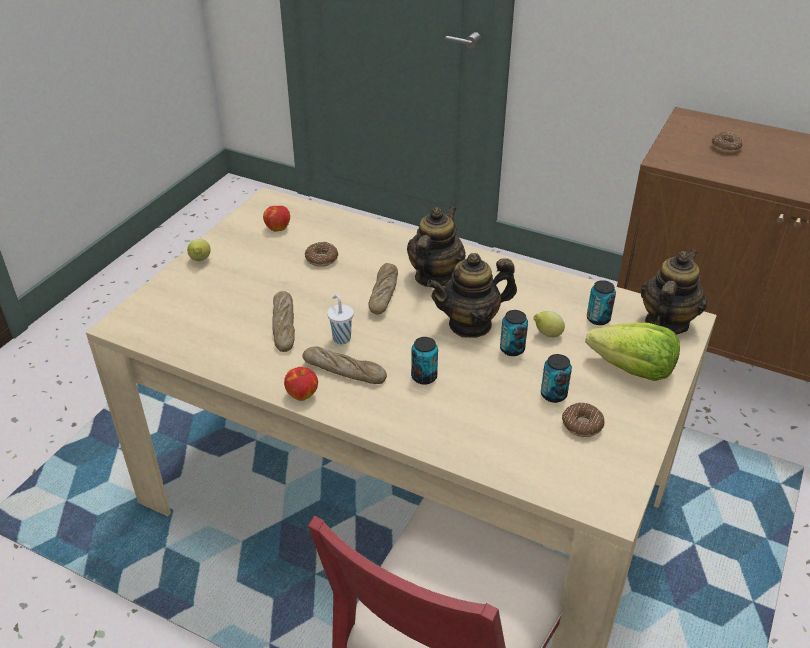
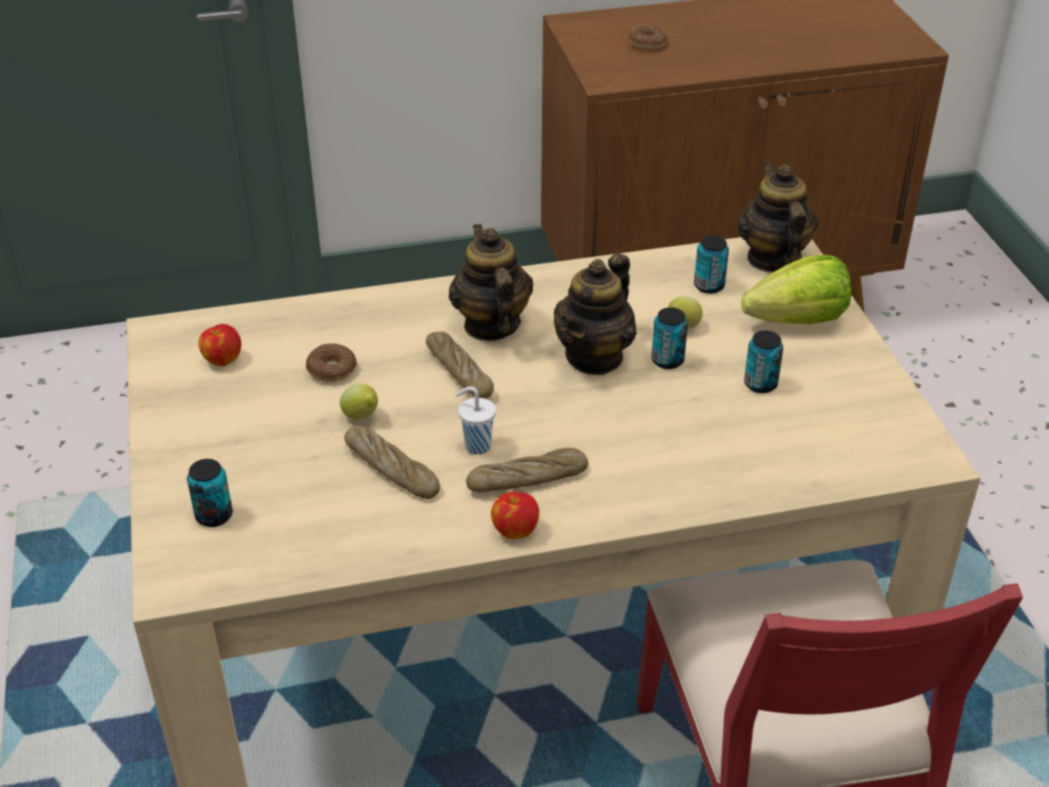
camera: 40 degrees left, 0 degrees up
(200, 261) = (172, 450): lemon -> lemon (362, 417)
(424, 377) = (618, 437): can -> can (214, 516)
(582, 425) = (819, 398): donut -> none

